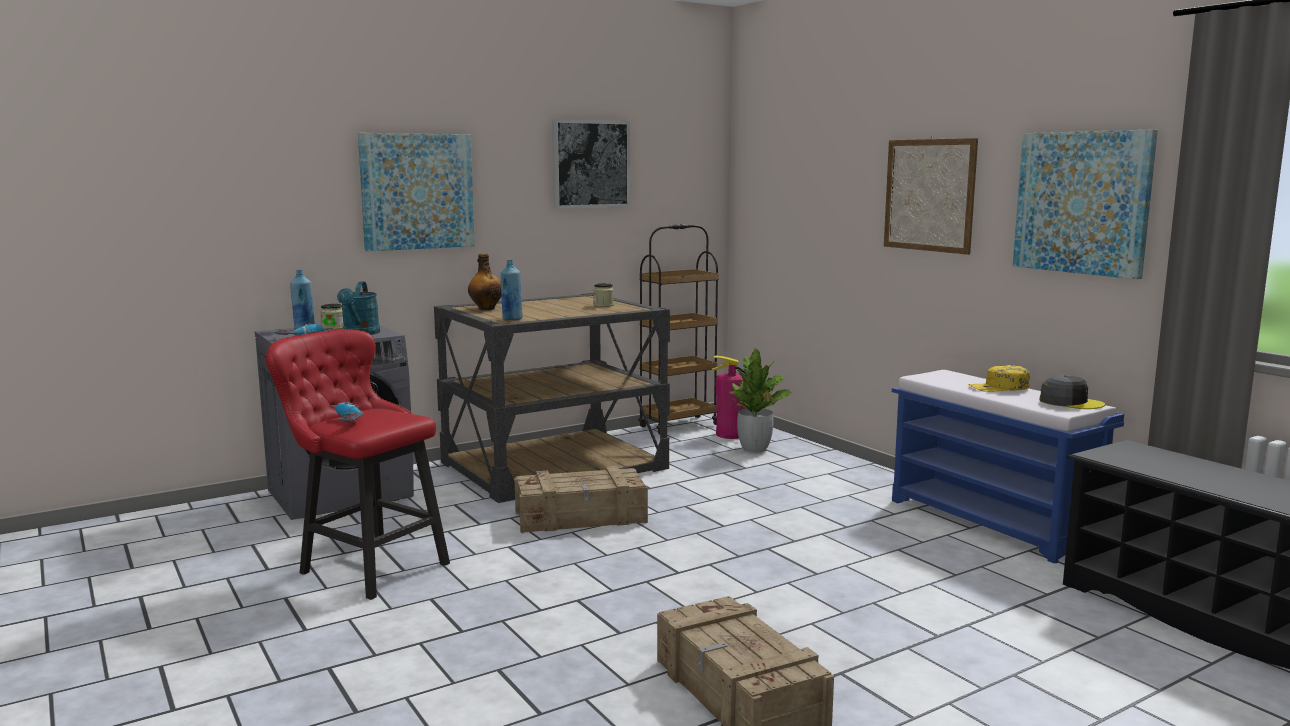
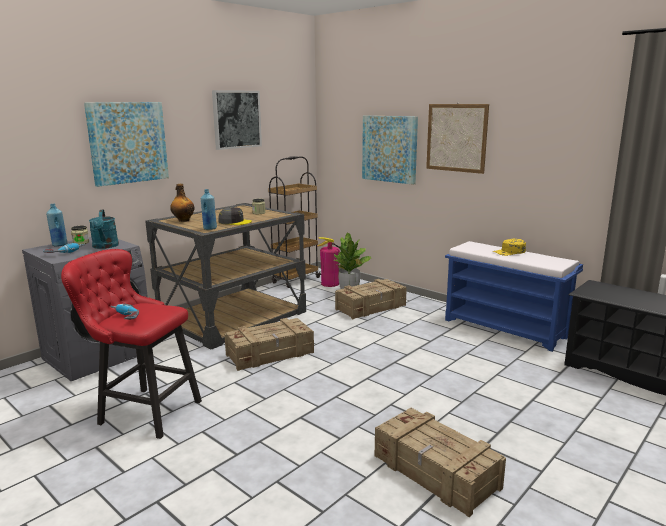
camera: 15 degrees left, 5 degrees up
(778, 472) = (371, 307): none -> crate
(1070, 402) = (554, 259): grey cap -> grey cap (234, 222)
(1082, 202) = (557, 143): picture -> picture (389, 149)

